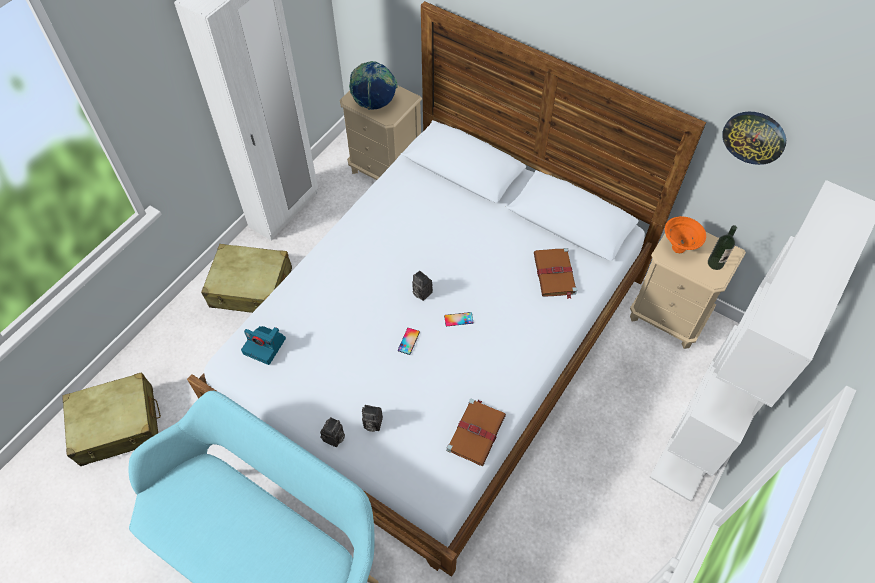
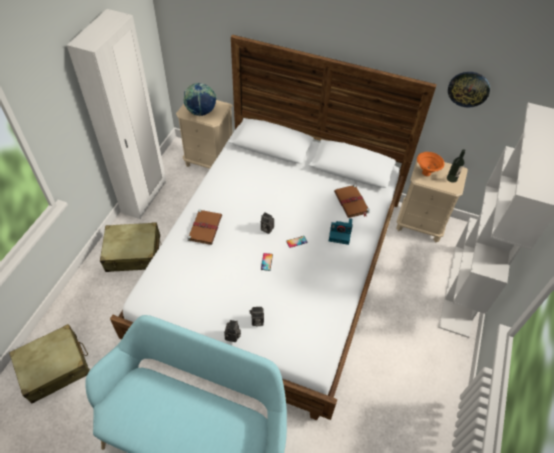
camera: 15 degrees left, 5 degrees down
(265, 346) = (166, 283): camera -> camera (340, 234)
(476, 432) = (330, 312): brown book -> brown book (205, 227)

